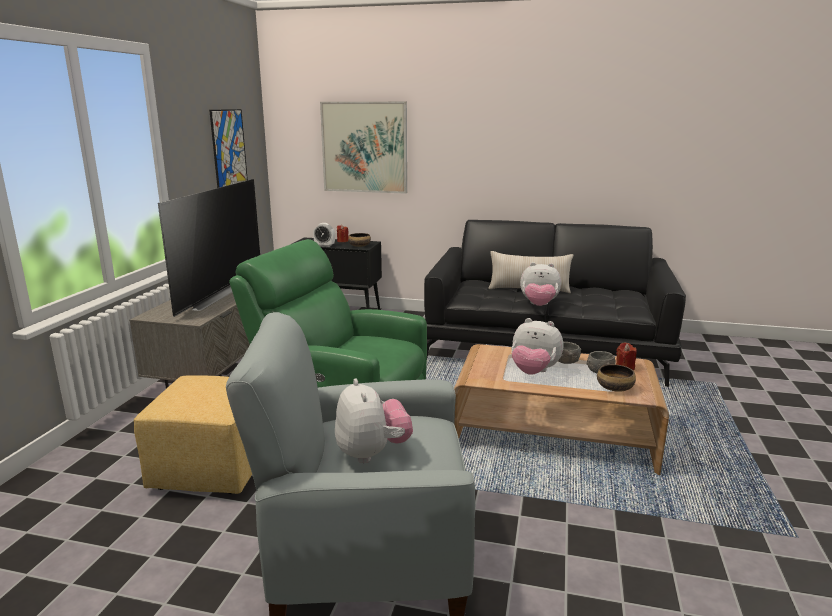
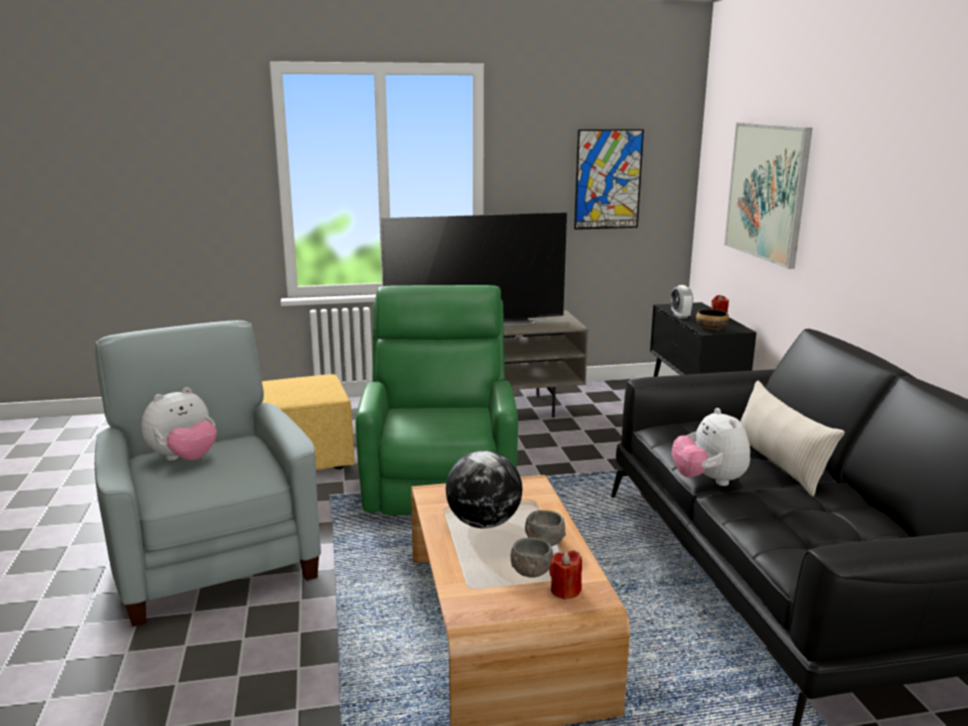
camera: 65 degrees right, 0 degrees up
(534, 372) = (484, 523): plush toy -> globe
(615, 388) = (480, 588): bowl -> none

